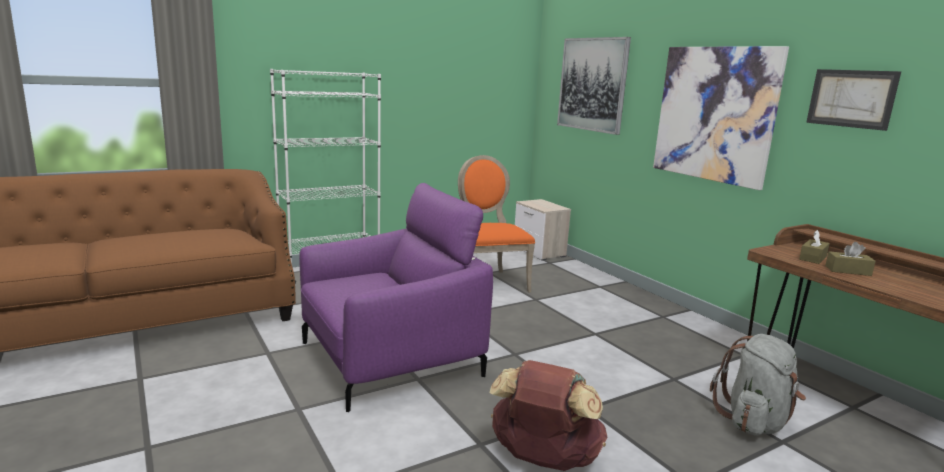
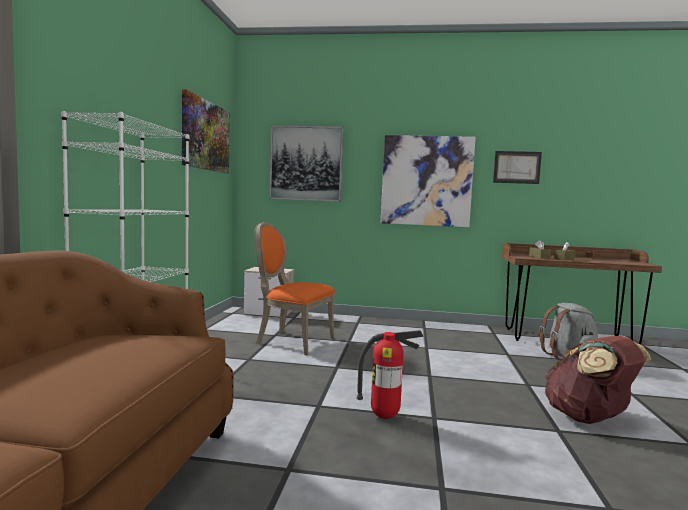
camera: 50 degrees left, 10 degrees down
(389, 359) = (385, 417): purple armchair -> fire extinguisher
(476, 59) = (206, 136): none -> picture

